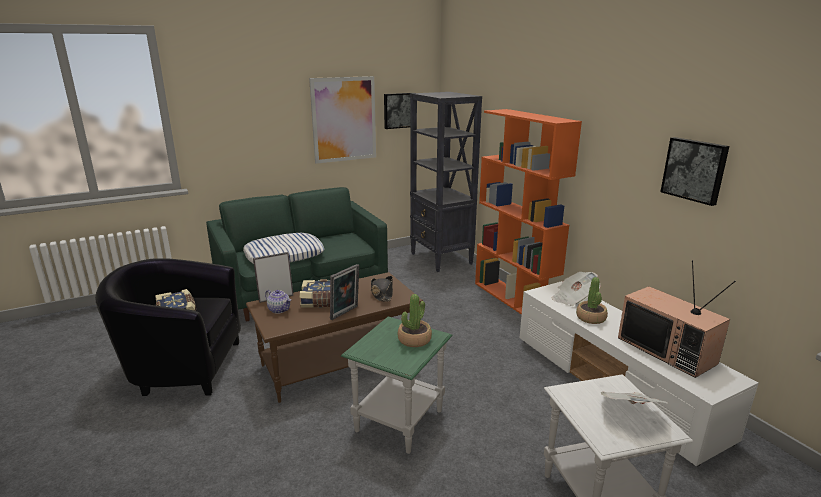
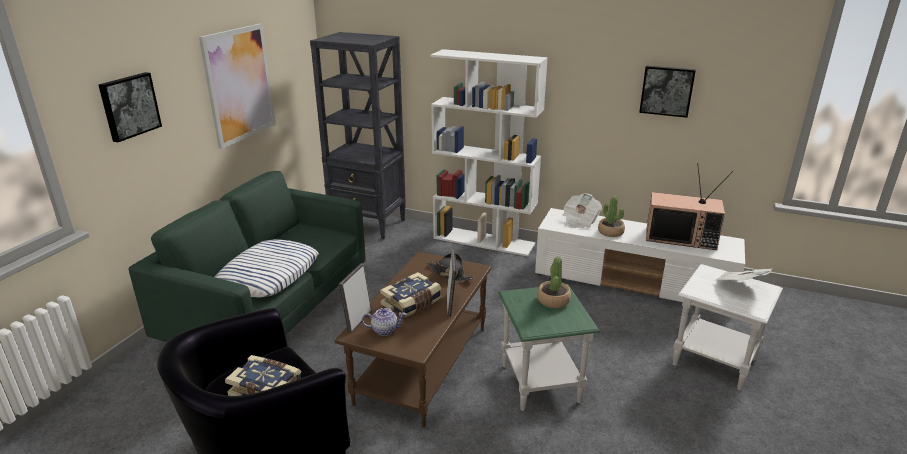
camera: 40 degrees left, 5 degrees up
(399, 110) = (287, 61): picture -> picture (129, 106)
(514, 299) = (484, 241): orange bookcase -> white bookcase

